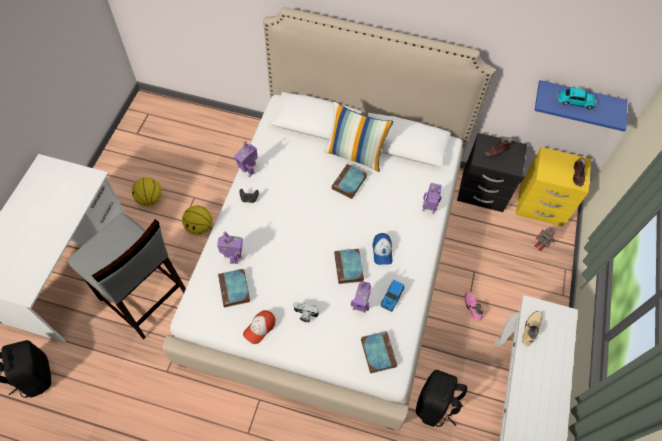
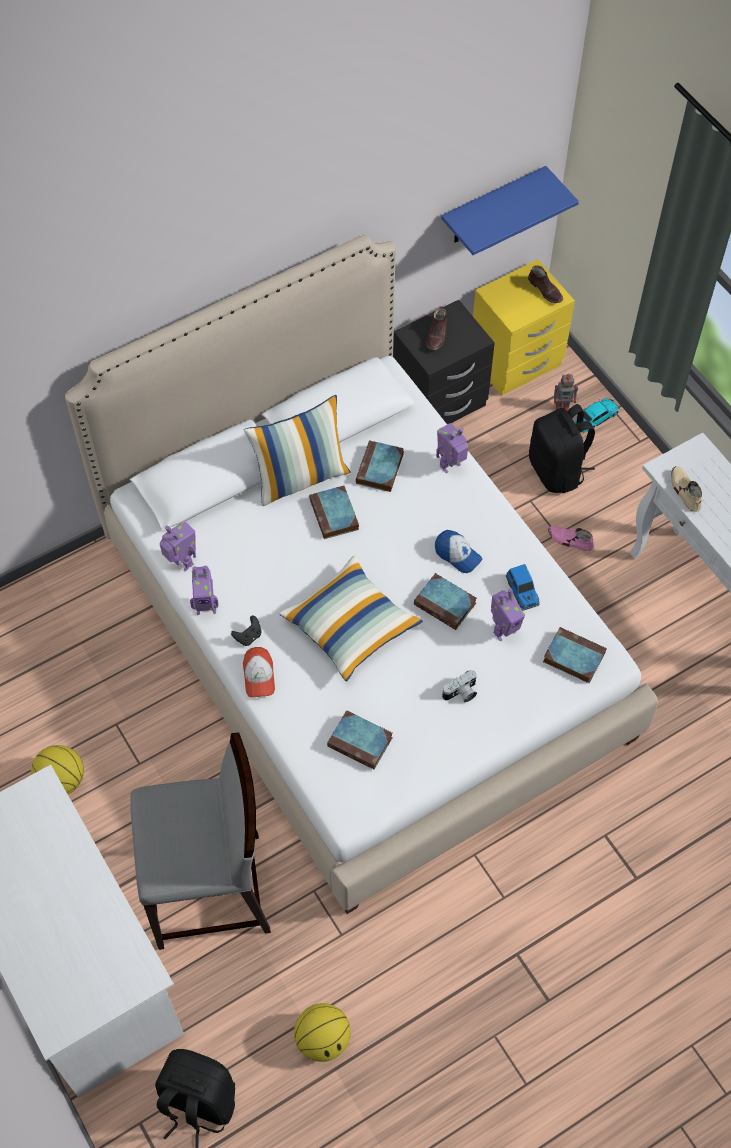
camera: 45 degrees left, 0 degrees up
(199, 227) = (169, 750): basketball -> basketball (323, 1039)
(233, 258) = (316, 713): toy robot -> toy robot (182, 563)
(260, 328) = (434, 752): cap -> cap (259, 676)
(295, 236) = (350, 626): none -> pillow
(393, 182) = (380, 470): none -> book
(435, 405) = (646, 676): black backpack -> black backpack (557, 471)
(574, 101) = (501, 211): toy car -> toy car (595, 418)

